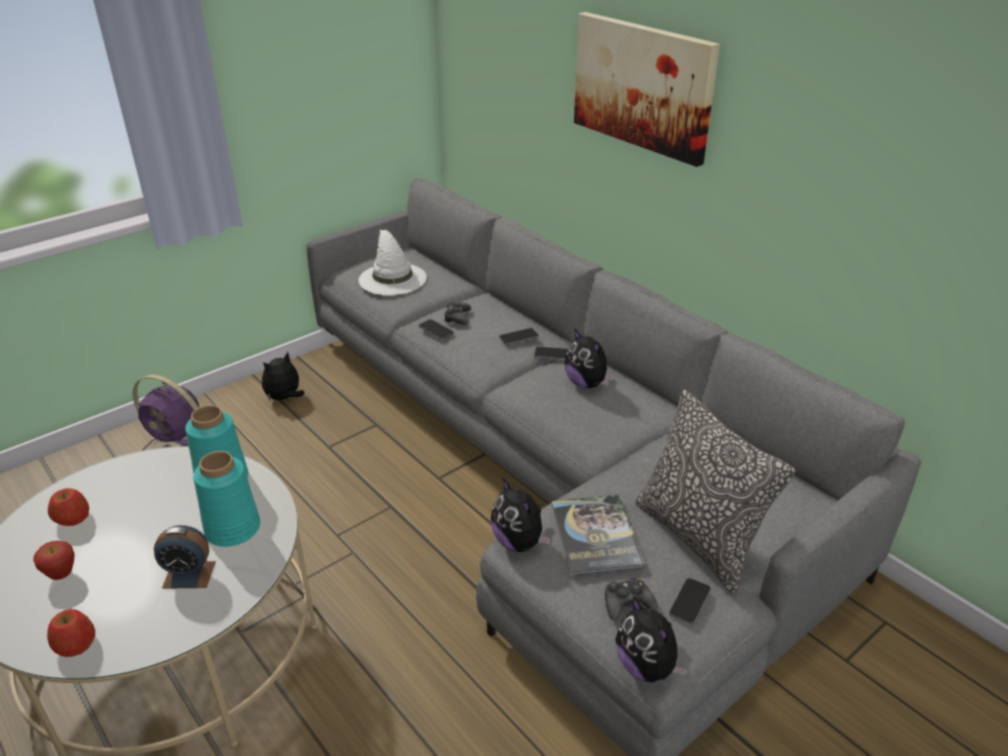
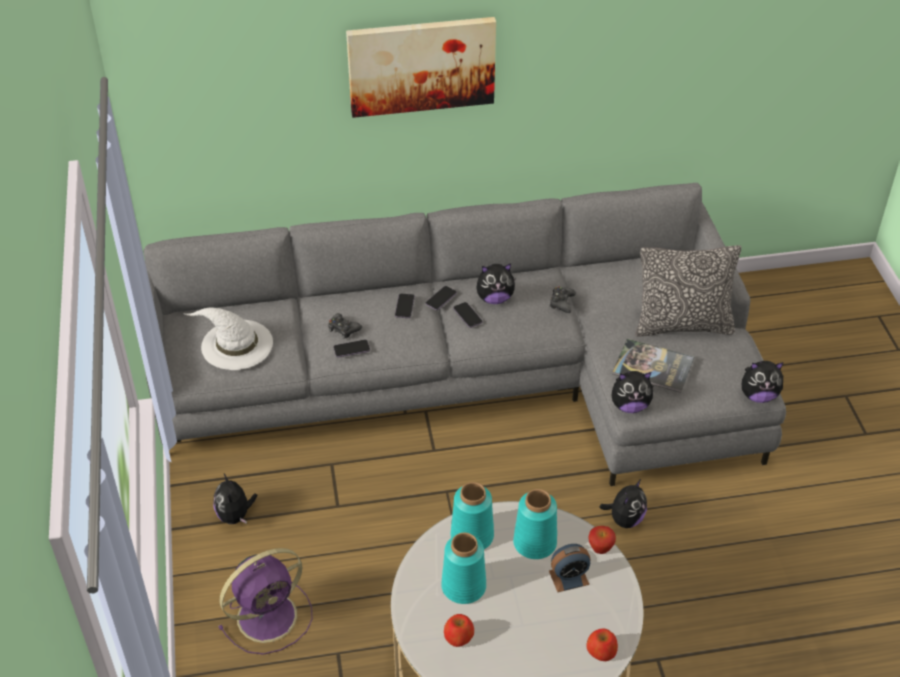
camera: 60 degrees left, 10 degrees up
(61, 575) = (523, 651): apple -> apple (600, 550)
(146, 499) = (464, 587): none -> turquoise vase
(189, 574) = (568, 577): alarm clock -> alarm clock turned 45 degrees clockwise
(444, 666) = (625, 519): none -> plush toy
(627, 603) = (714, 380): black game controller -> black game controller (561, 302)
(689, 602) = (728, 354): phone -> phone (467, 316)

